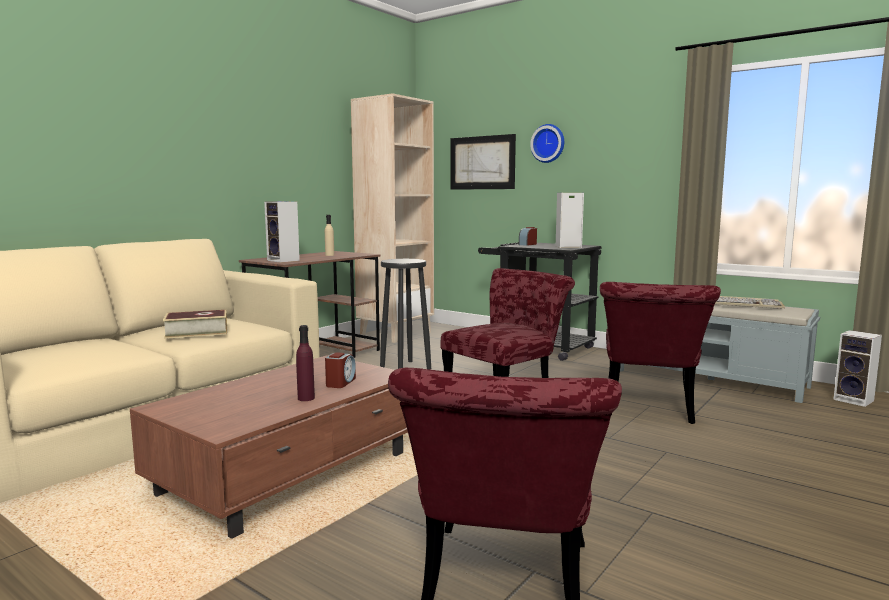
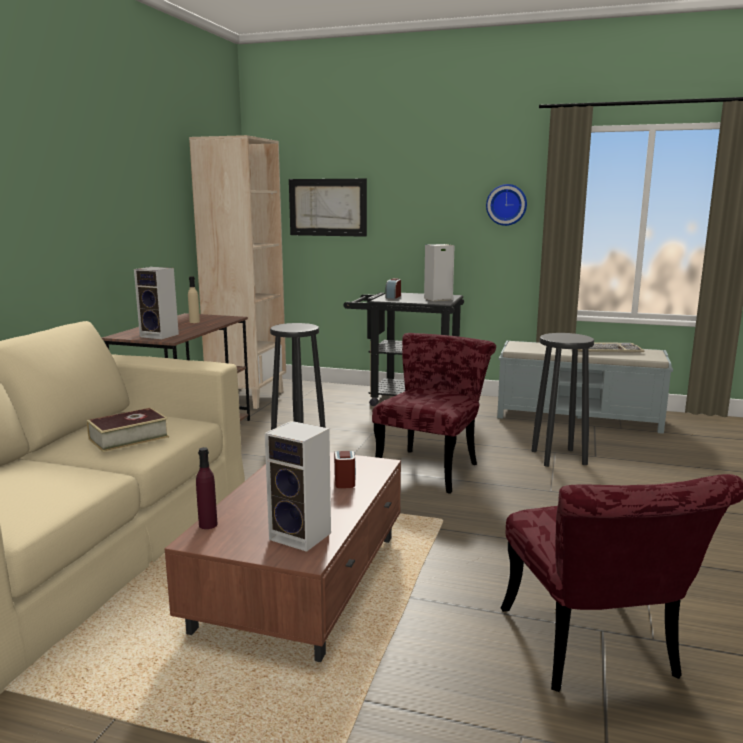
camera: 20 degrees left, 5 degrees up
(306, 398) = (336, 505): purple bottle -> purple bottle (208, 525)
(548, 143) = (404, 190): wall clock -> wall clock (506, 204)
(648, 410) = (558, 457): red chair -> black stool
(855, 400) = (697, 425): speaker -> speaker (303, 536)

